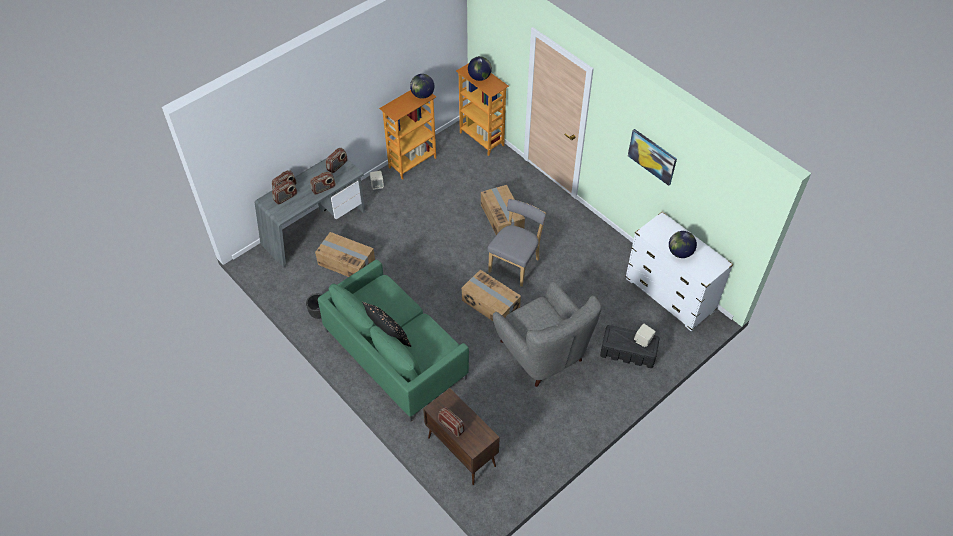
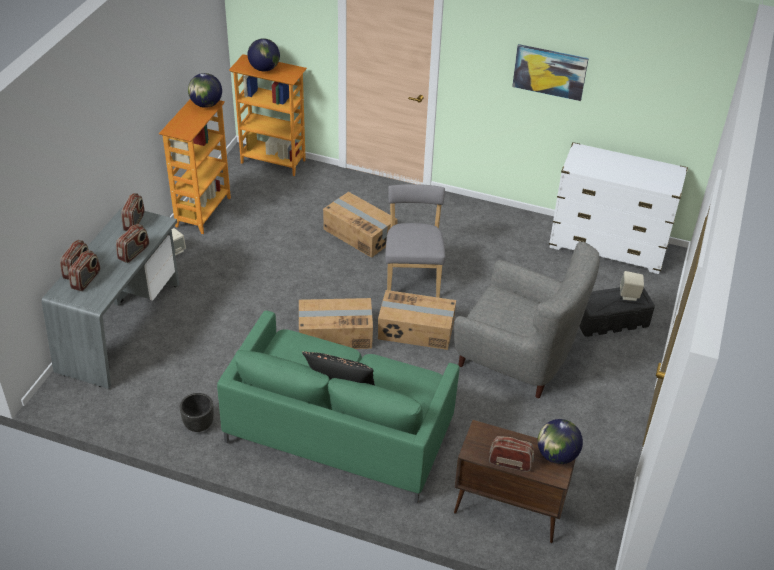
camera: 30 degrees left, 10 degrees down
(346, 262) = (194, 351): cardboard box -> cardboard box (335, 333)
(680, 253) = (625, 174): globe -> globe (556, 455)

